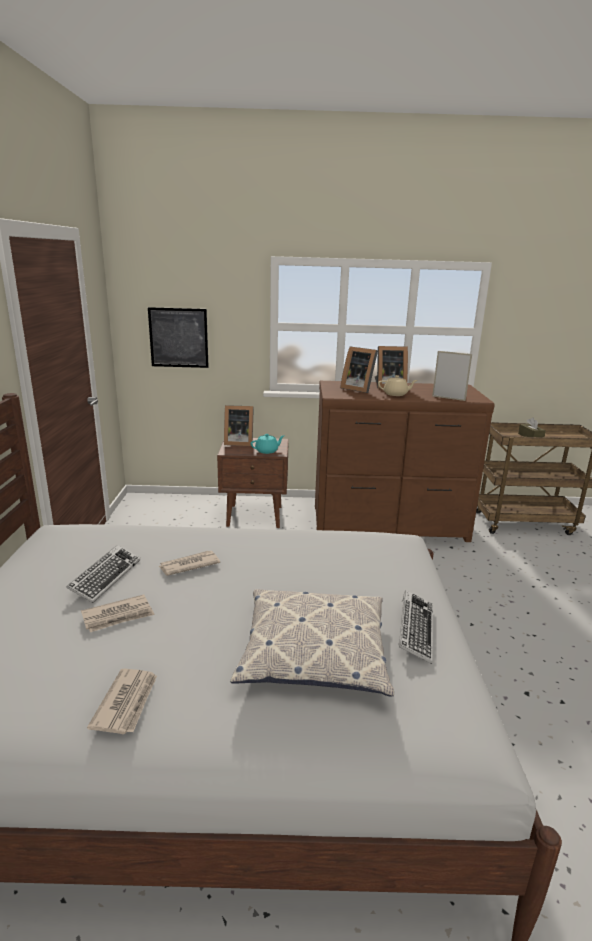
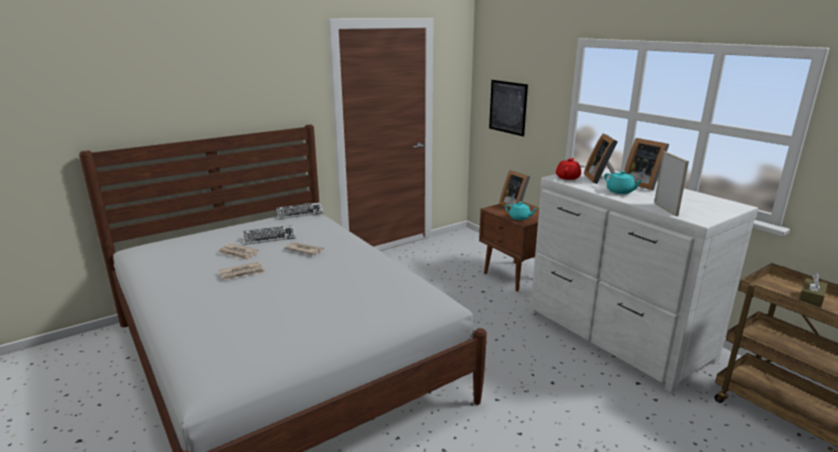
camera: 55 degrees right, 0 degrees up
(127, 703) = (174, 280): newspaper -> newspaper (242, 273)
(314, 651) = (250, 309): pillow -> none
(338, 393) = (568, 177): none -> red teapot
(389, 524) = (615, 335): brown dresser -> white dresser
(396, 394) = (620, 191): beige teapot -> turquoise teapot
(415, 630) = (305, 334): keyboard -> keyboard (300, 213)

